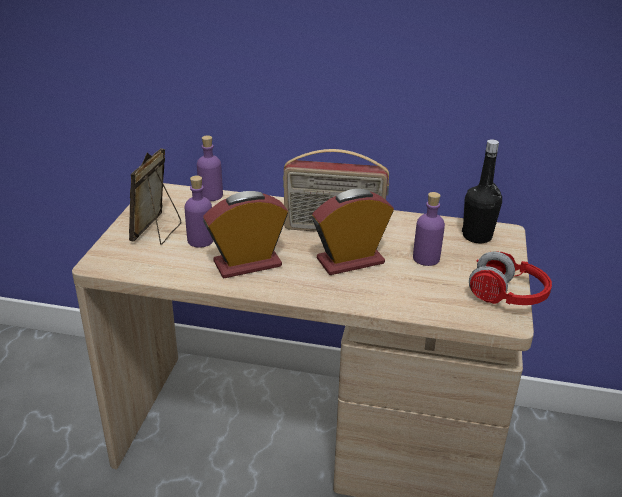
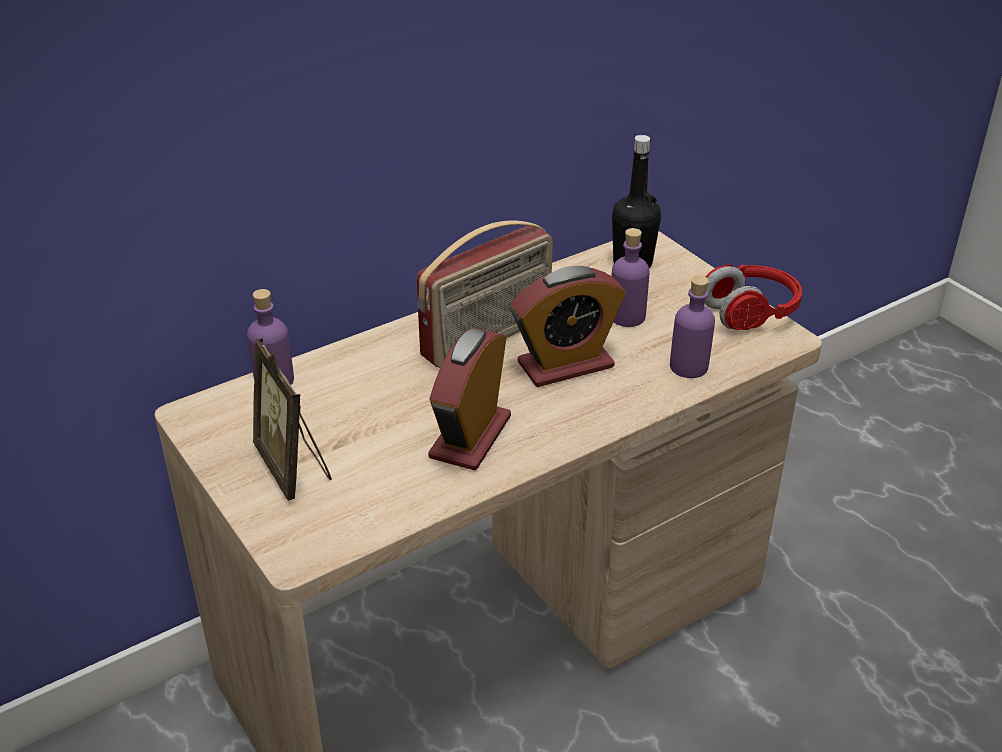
camera: 45 degrees left, 5 degrees up
(200, 240) = (367, 444): purple bottle -> purple bottle (689, 366)
(350, 261) = (565, 365): alarm clock -> alarm clock turned 135 degrees counterclockwise

